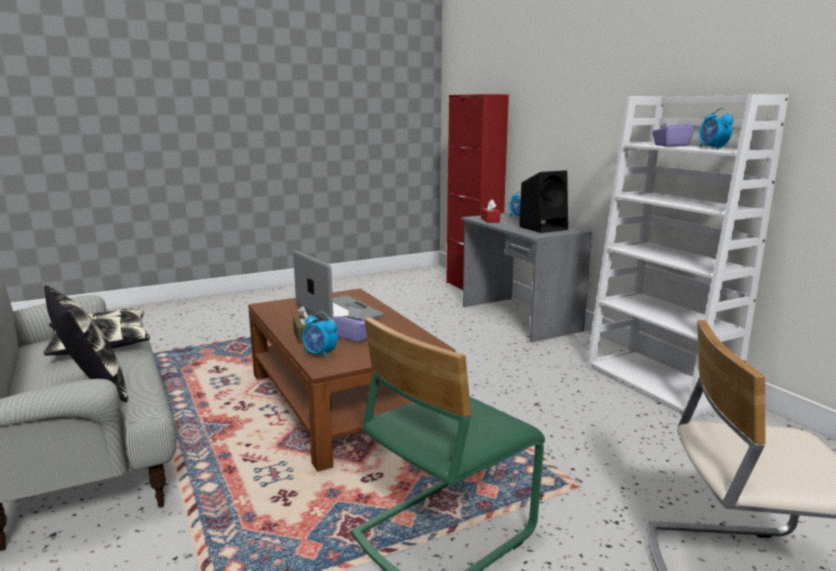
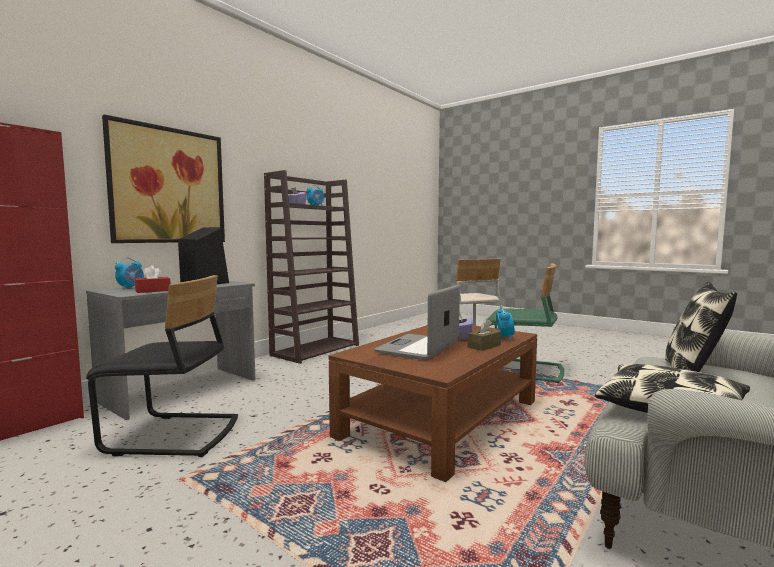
camera: 115 degrees left, 10 degrees down
(420, 316) = (173, 435): none -> black chair
(570, 124) = (168, 186): none -> picture
(660, 383) = (316, 350): white bookcase -> brown bookcase

